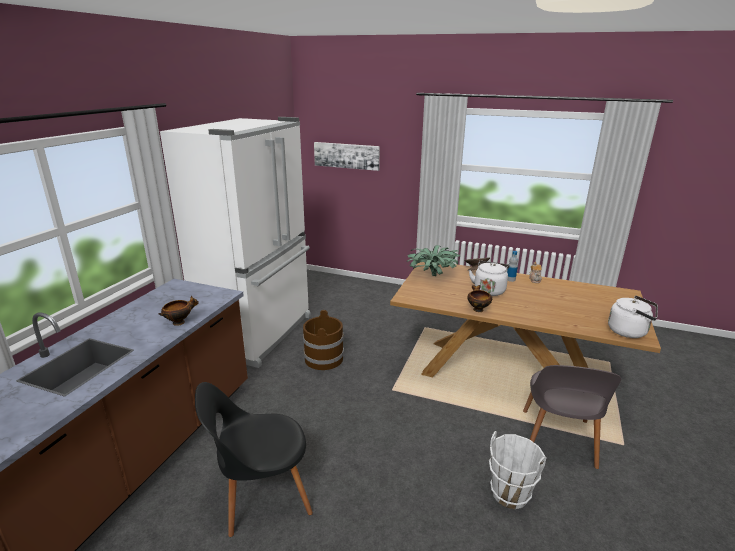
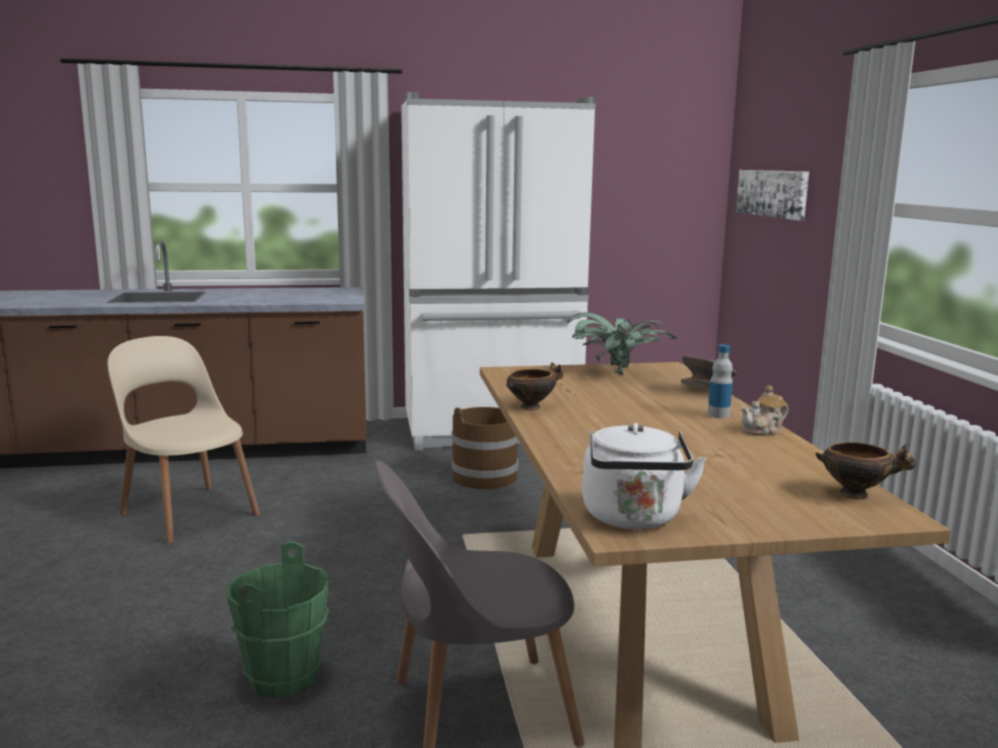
camera: 60 degrees right, 10 degrees down
(180, 322) = (263, 301): bowl -> bowl (857, 494)
(261, 495) = (187, 512): black chair -> beige chair
(489, 290) = (631, 406): white kettle -> none
(510, 493) = (284, 678): white bucket -> green bucket

